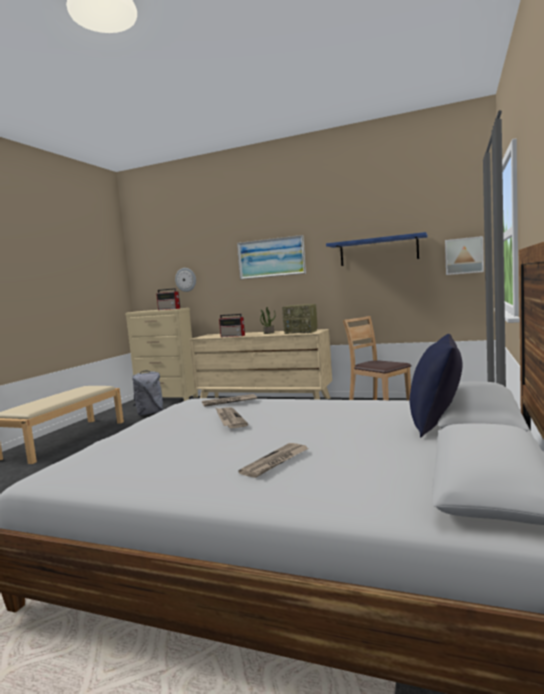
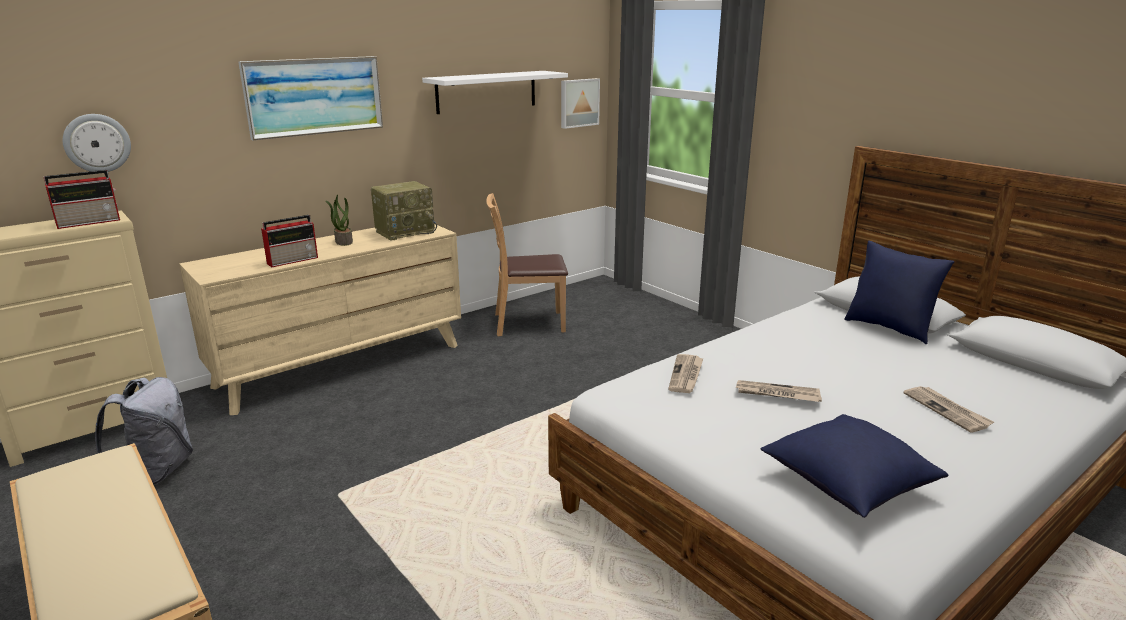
camera: 60 degrees left, 15 degrees up
(119, 454) = (847, 484): none -> blue pillow
(378, 251) = (486, 91): blue shelf -> white shelf

